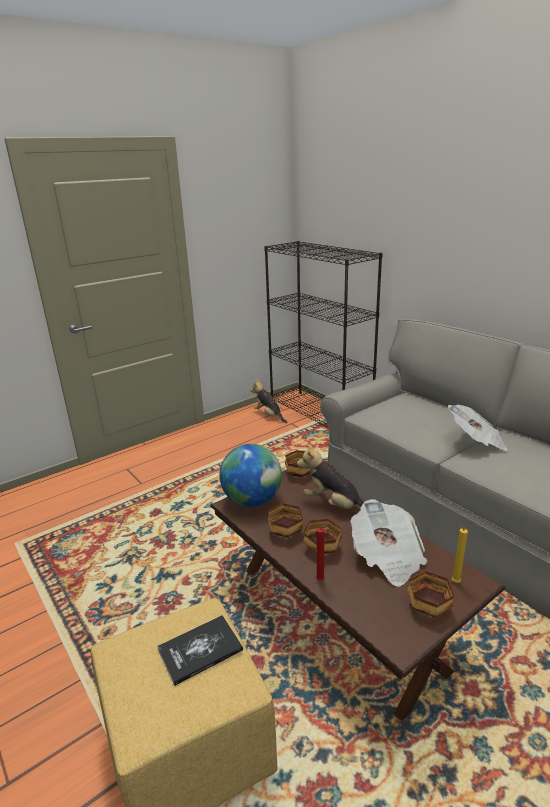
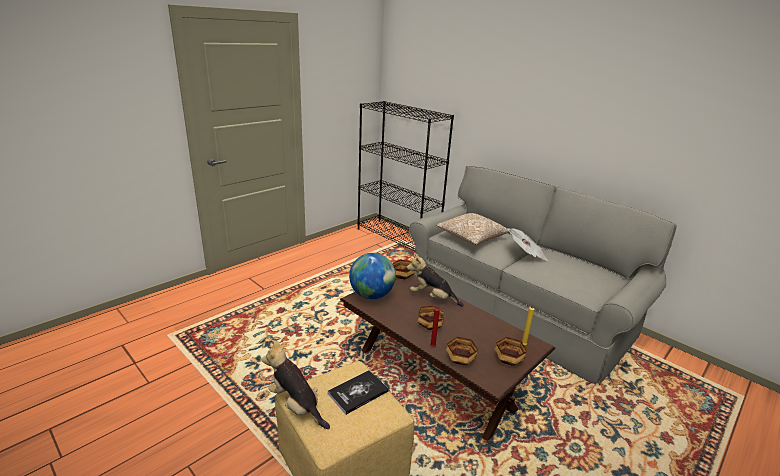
camera: 10 degrees left, 0 degrees up
(269, 416) = (357, 238): plush toy -> plush toy (296, 406)
(286, 532) = (402, 316): bowl -> bowl (461, 360)
(387, 557) = (475, 331): newspaper -> none
(401, 418) = (471, 238): none -> pillow

